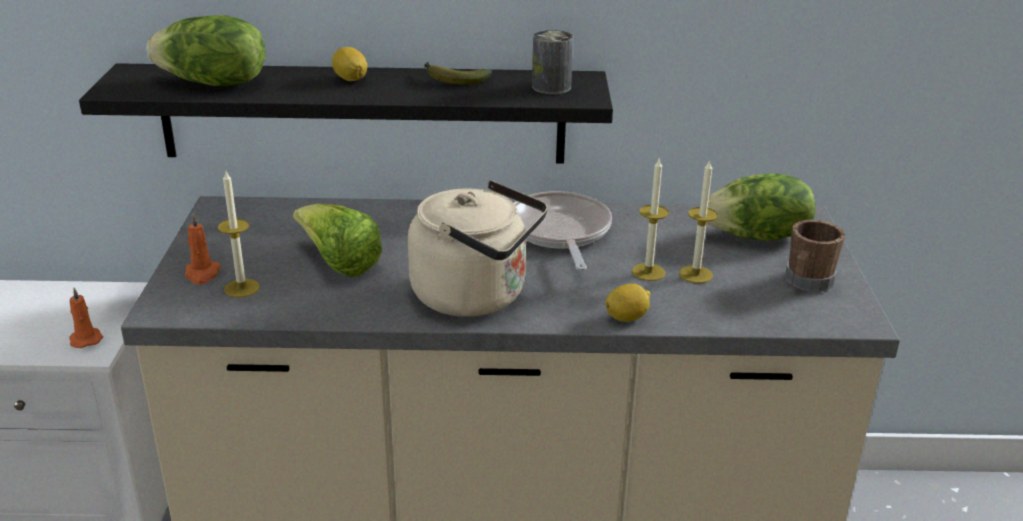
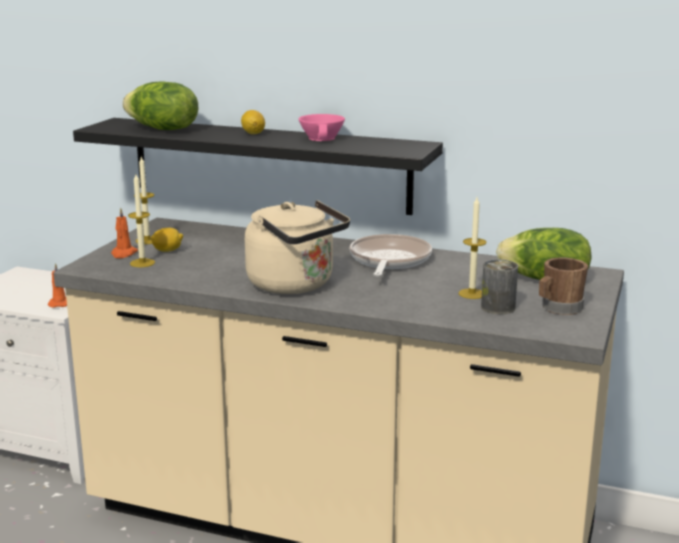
camera: 20 degrees right, 10 degrees down
(338, 263) = (216, 259): lettuce -> none
(453, 80) = (323, 138): banana -> pink cup
(551, 87) = (390, 146): can -> can (498, 307)
(627, 317) = (394, 309): lemon -> lemon (168, 250)
(648, 272) = (435, 288): candle -> candle (147, 240)

